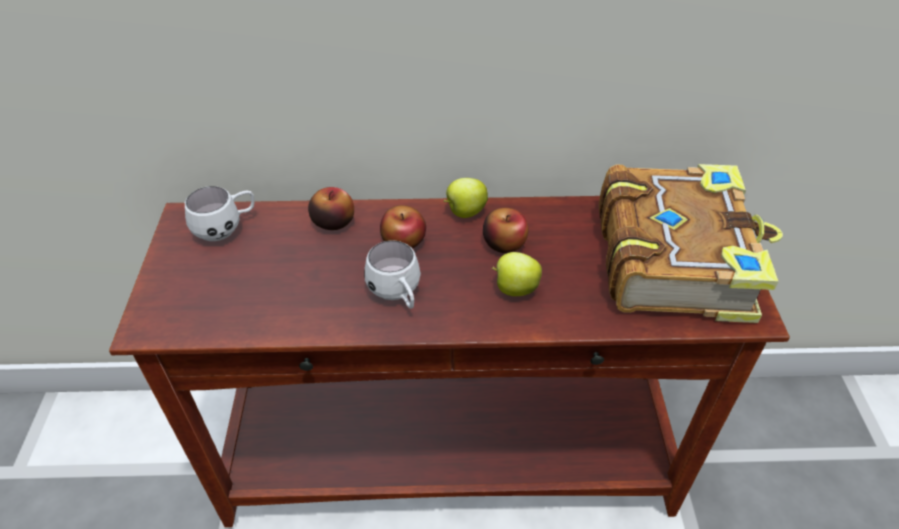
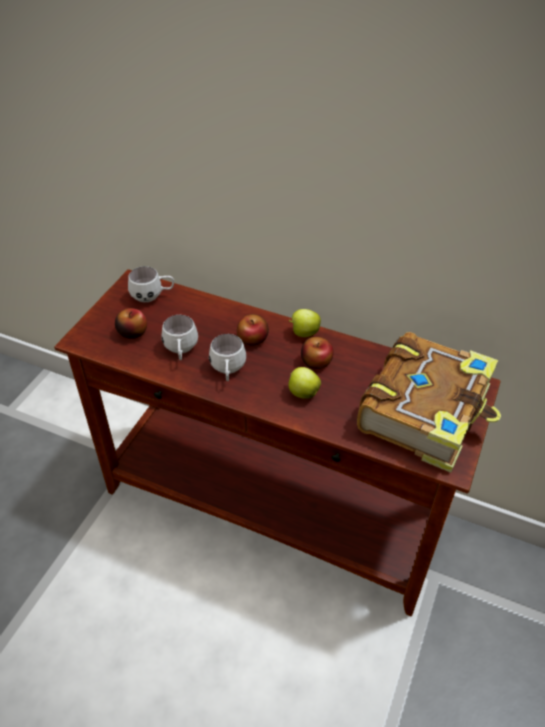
camera: 25 degrees right, 0 degrees up
(314, 290) = (181, 351): none -> white mug
(333, 221) = (217, 312): apple -> apple (132, 332)

